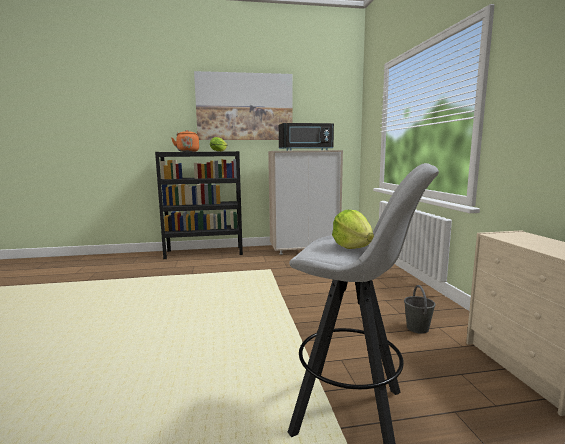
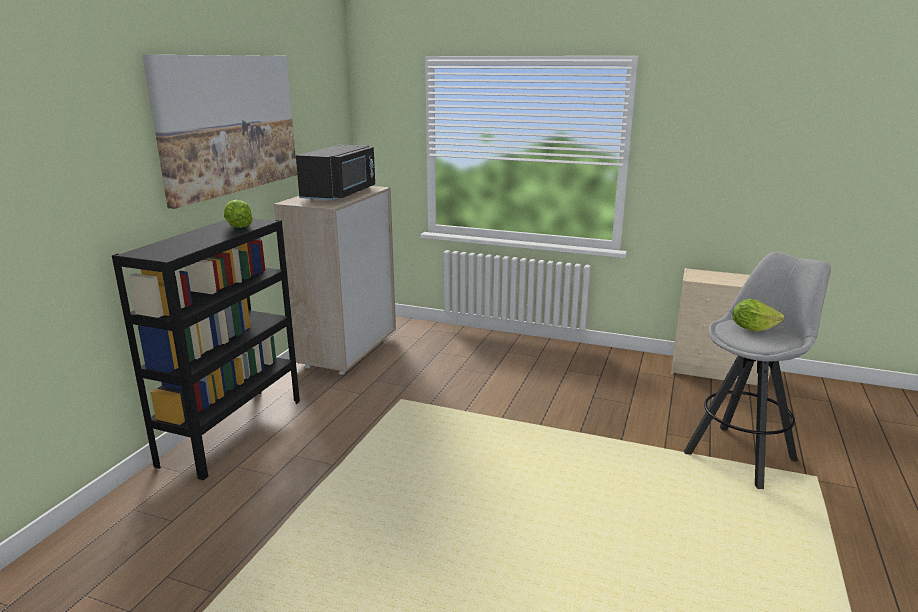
camera: 60 degrees left, 10 degrees up
(187, 151) = (185, 241): orange kettle -> none
(417, 328) = (634, 380): grey bucket -> none

